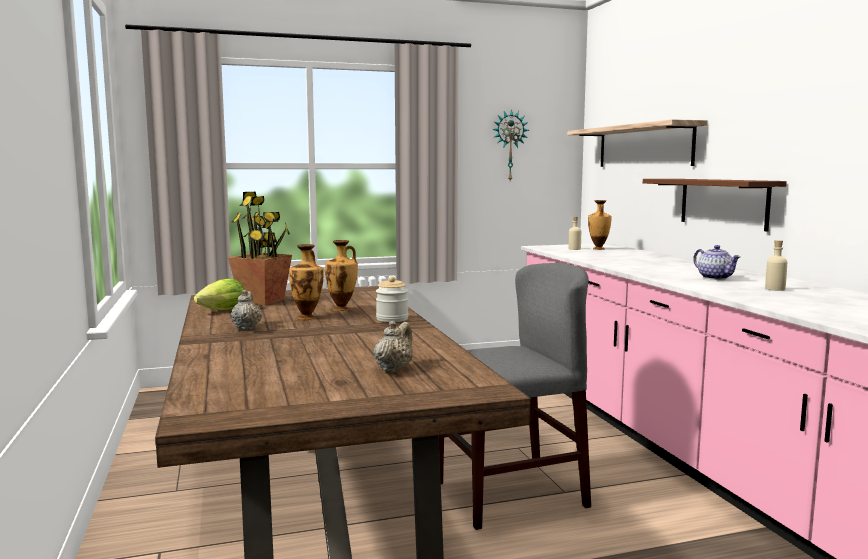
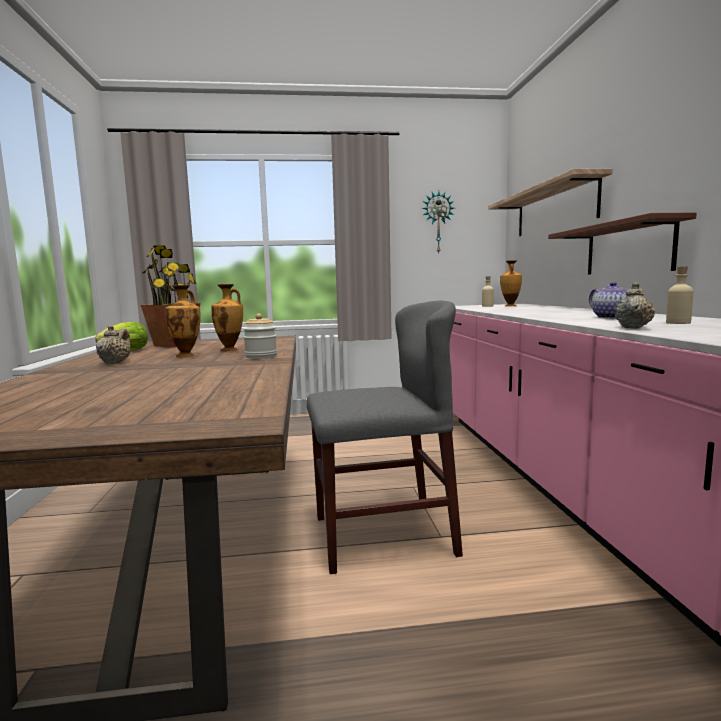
camera: 10 degrees right, 0 degrees up
(394, 369) = (178, 397): beige teapot -> beige teapot (633, 327)

